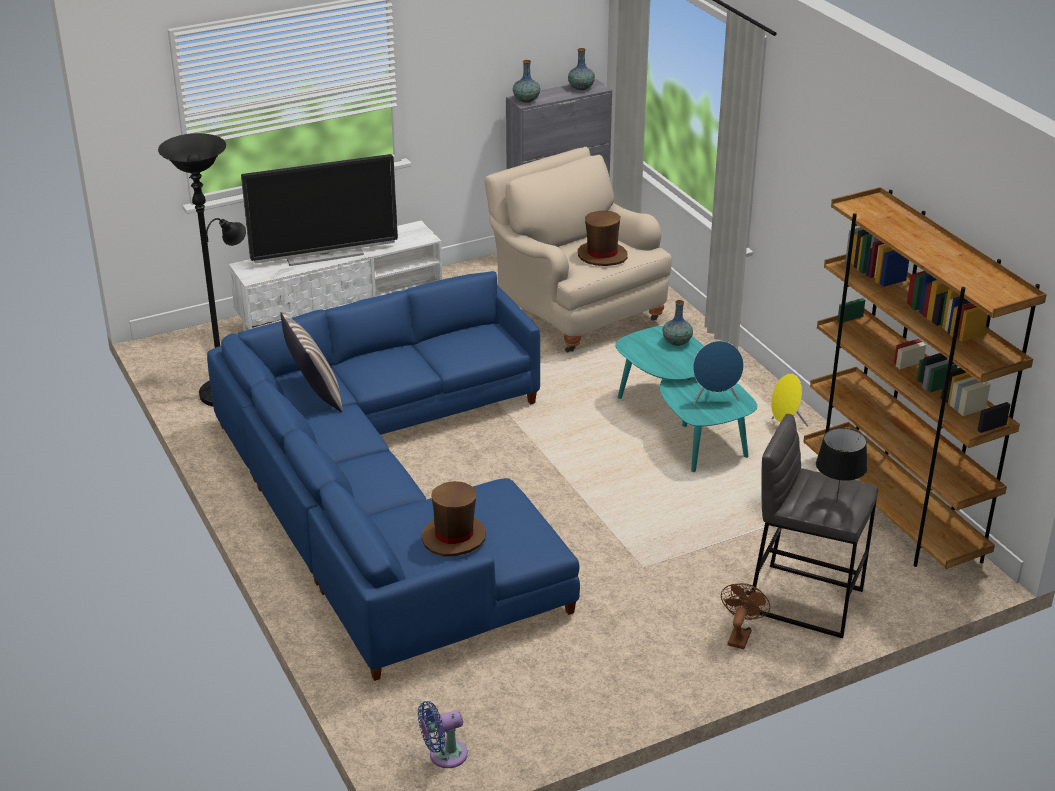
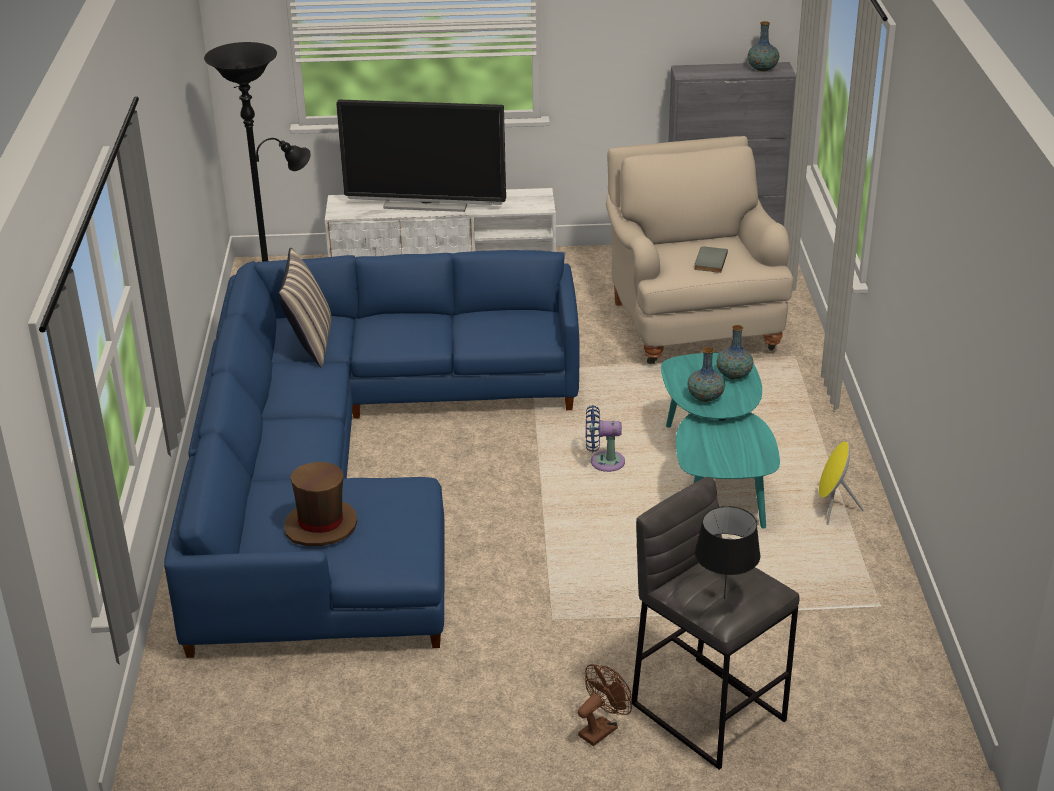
camera: 25 degrees right, 0 degrees up
(444, 755) = (191, 758): blue fan -> blue fan (603, 462)
(526, 100) = (689, 72): vase -> vase (705, 397)
(602, 255) = (709, 261): brown hat -> grey book
(715, 399) = (733, 450): blue speaker -> none
(892, 513) = (891, 639): brown bookcase -> none

